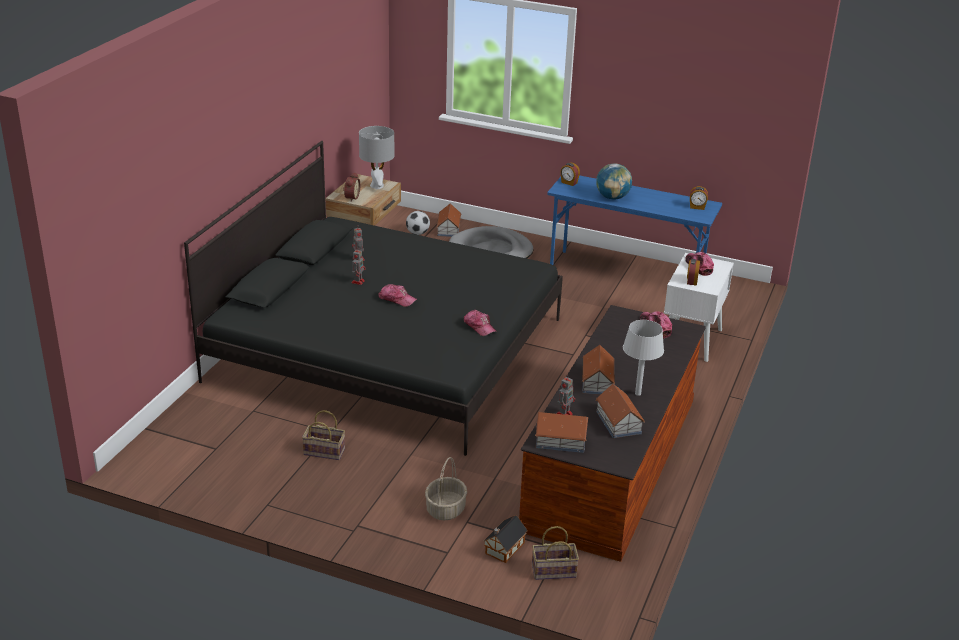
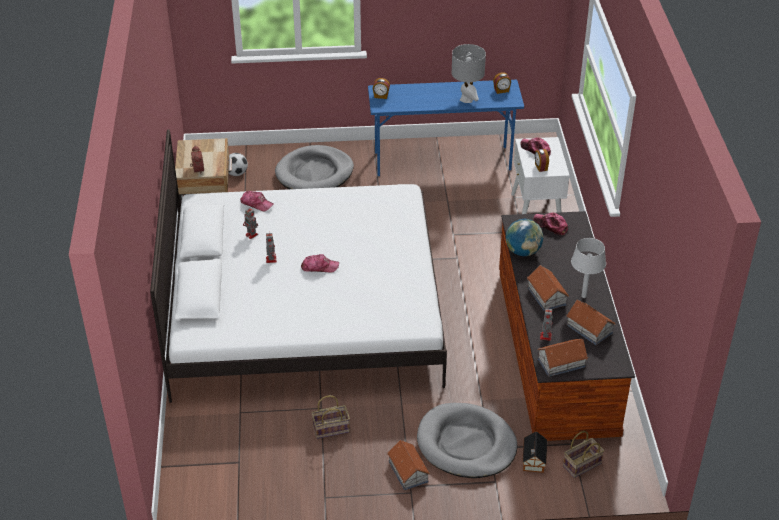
camera: 25 degrees left, 10 degrees up
(377, 186) = (209, 149): grey table lamp -> grey table lamp (466, 99)
(387, 349) = (304, 307): black bed -> white bed
(445, 510) = (466, 444): basket -> grey dog bed
(448, 229) = (260, 160): toy house -> toy house (408, 472)
(479, 326) = (408, 271): cap -> cap (256, 203)
(612, 197) = (428, 101): globe -> globe (523, 251)

